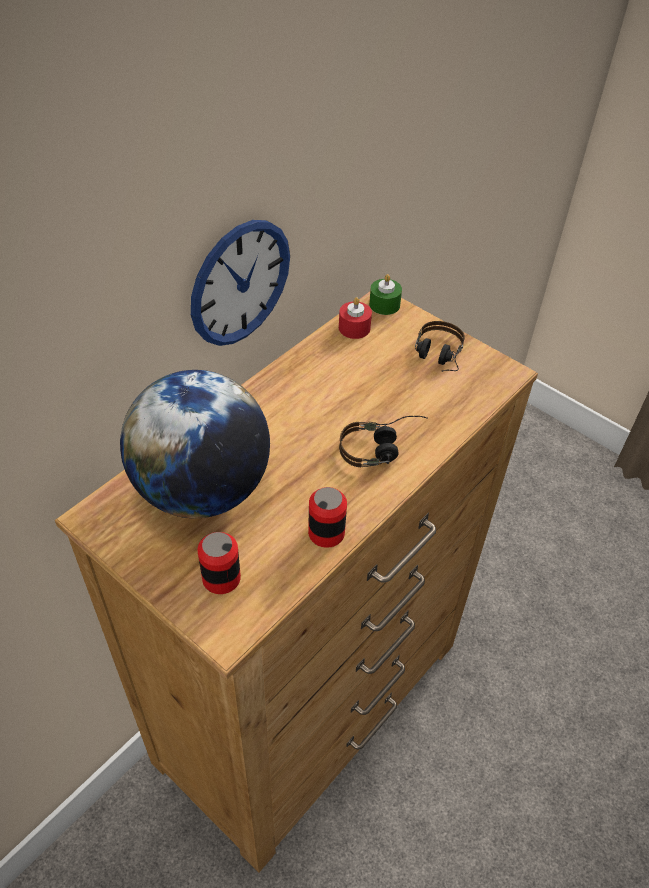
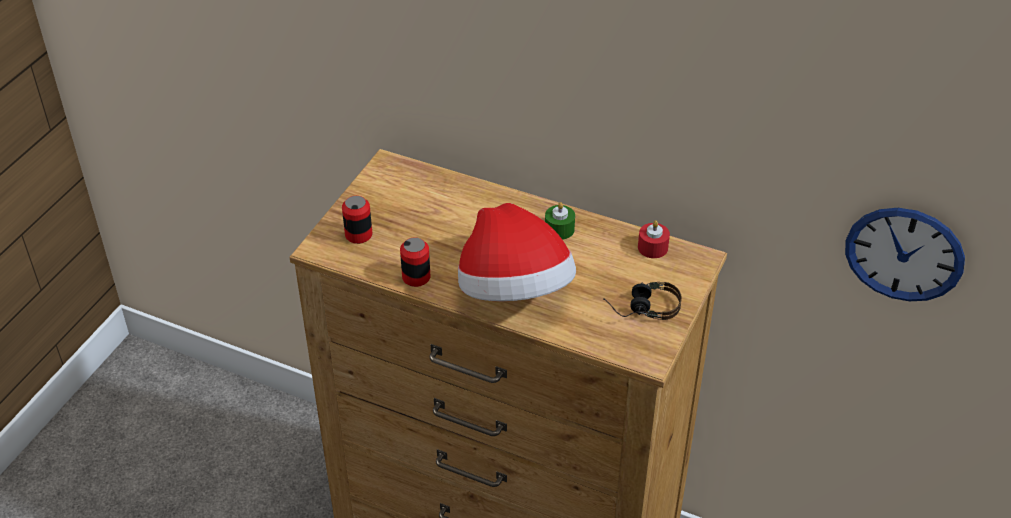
camera: 75 degrees right, 5 degrees down
(202, 489) = (431, 206): globe -> none
(240, 283) = (572, 125): wall clock -> wall clock (904, 254)
(382, 448) = (514, 292): headphones -> hat
(384, 304) = (697, 261): green candle -> green candle (559, 229)

